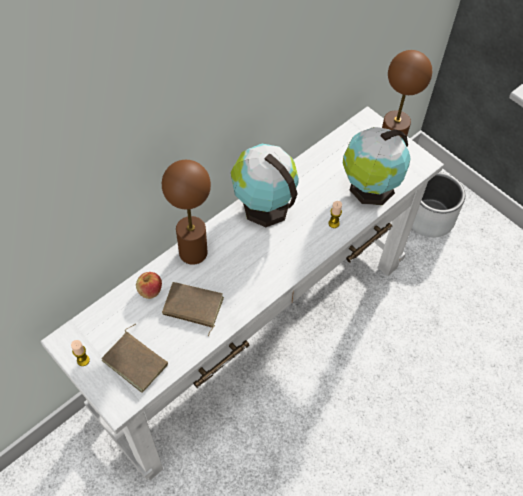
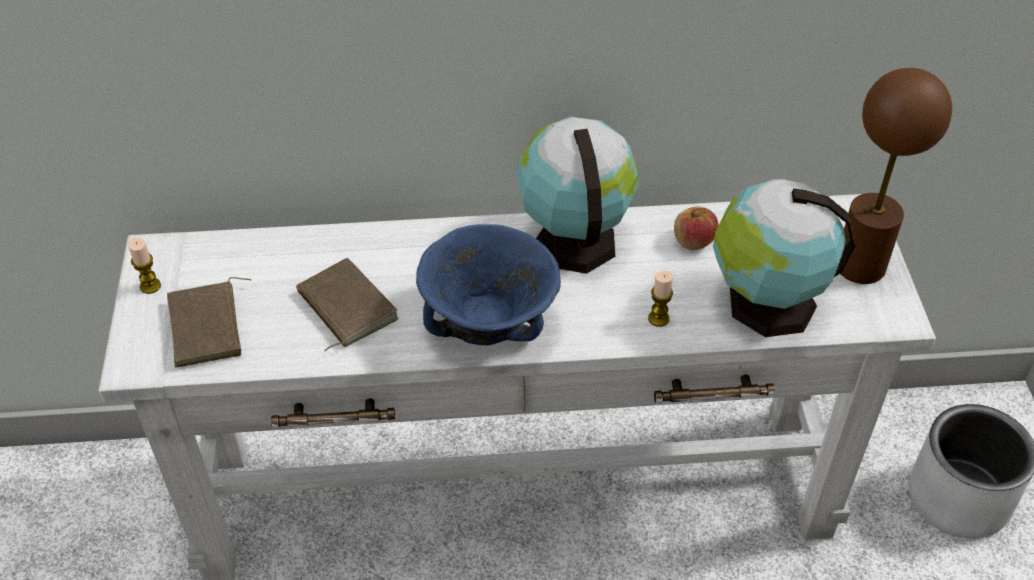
camera: 40 degrees right, 10 degrees down
(150, 290) = (313, 255): apple -> apple (693, 241)
(193, 252) = (417, 242): brown table lamp -> none
(265, 273) = (487, 324): none -> blue bowl

